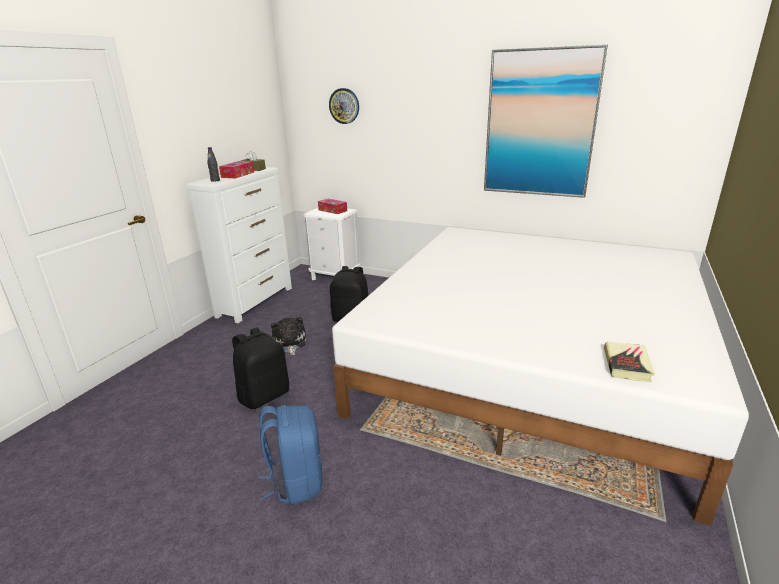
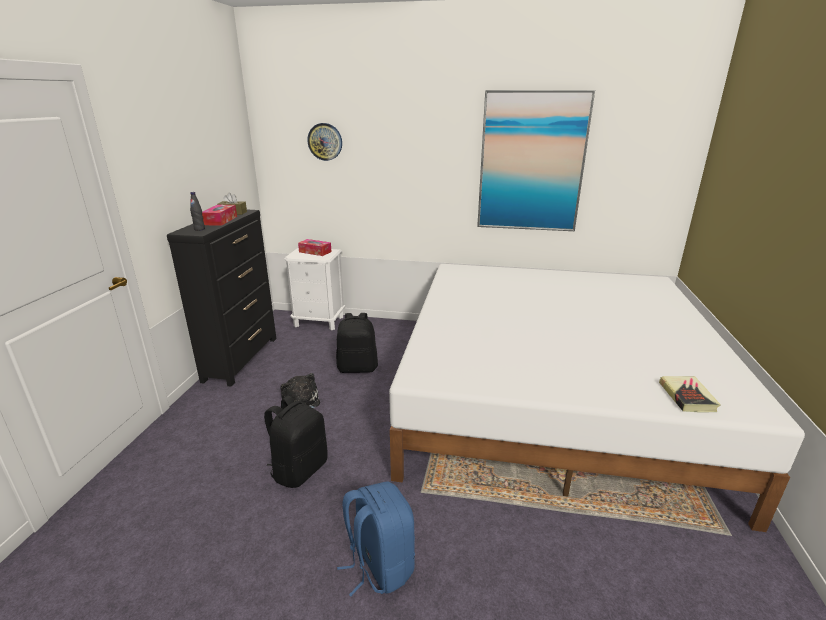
camera: 15 degrees left, 0 degrees up
(256, 301) = (242, 358): white dresser -> black dresser

